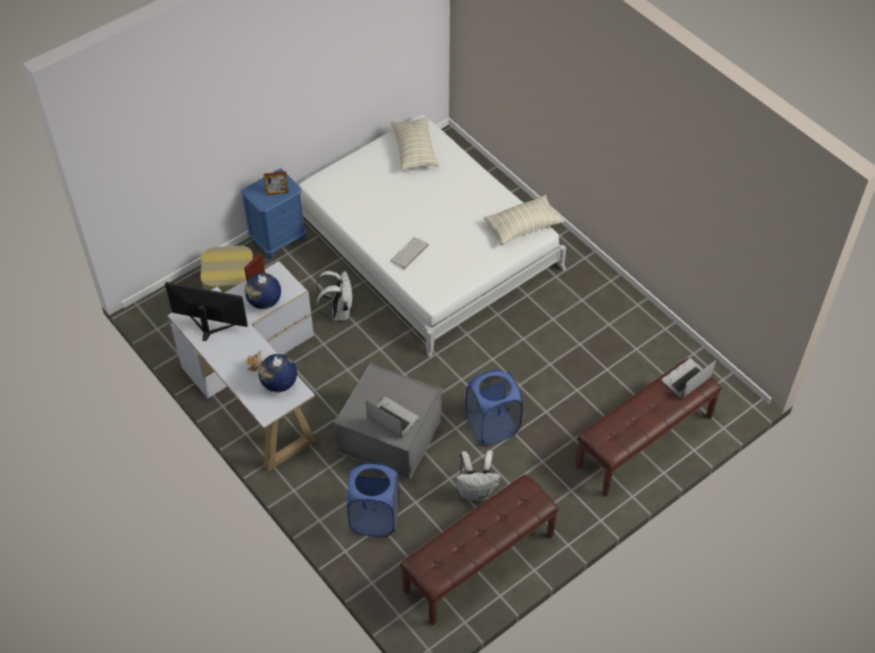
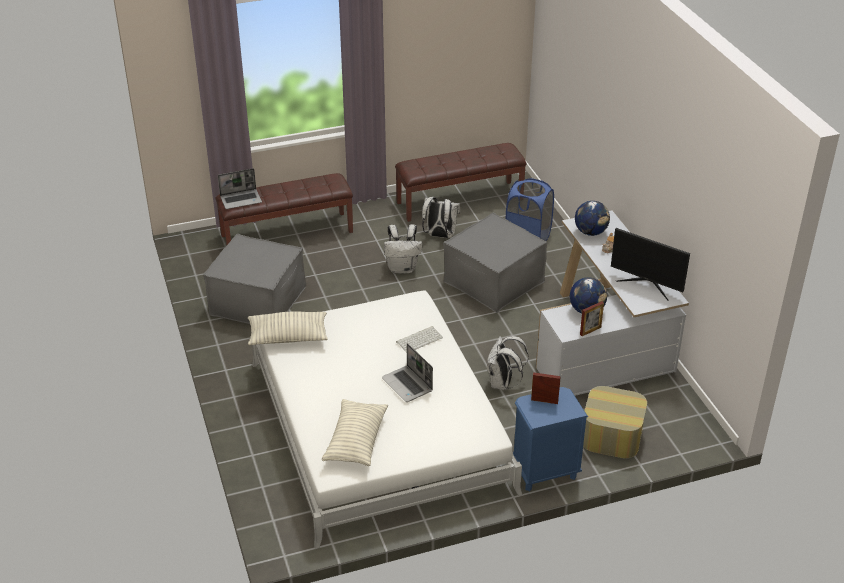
camera: 160 degrees left, 15 degrees down
(392, 418) = (496, 231): laptop -> laptop (408, 385)
(492, 426) = (402, 268): blue laundry basket -> white backpack
(609, 340) = (258, 301): none -> grey ottoman

